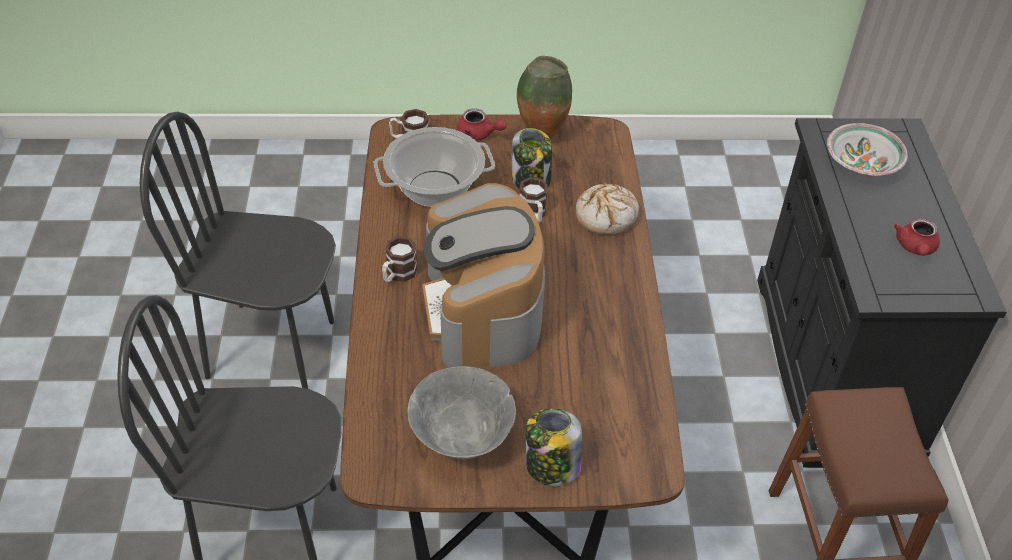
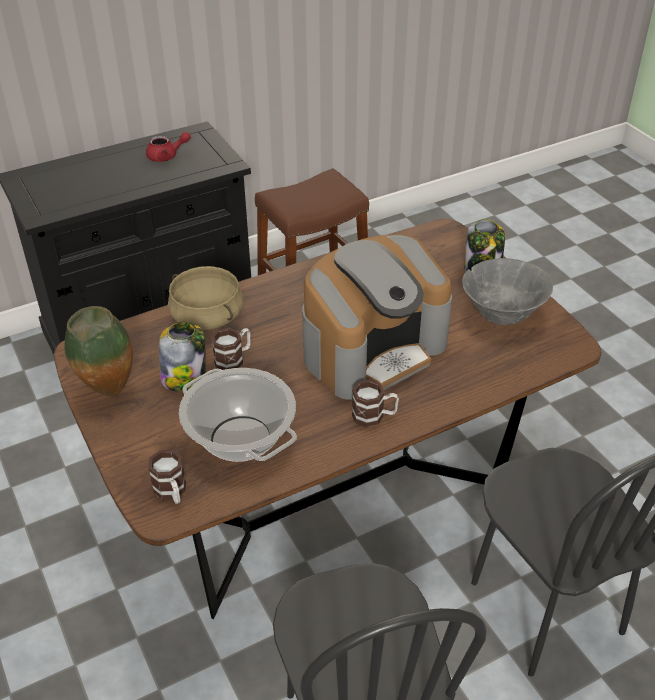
camera: 115 degrees left, 5 degrees down
(479, 135) = (131, 440): red teapot -> none
(606, 216) = (206, 317): bread -> beige cooking pot
(861, 164) = (78, 189): bowl -> none

